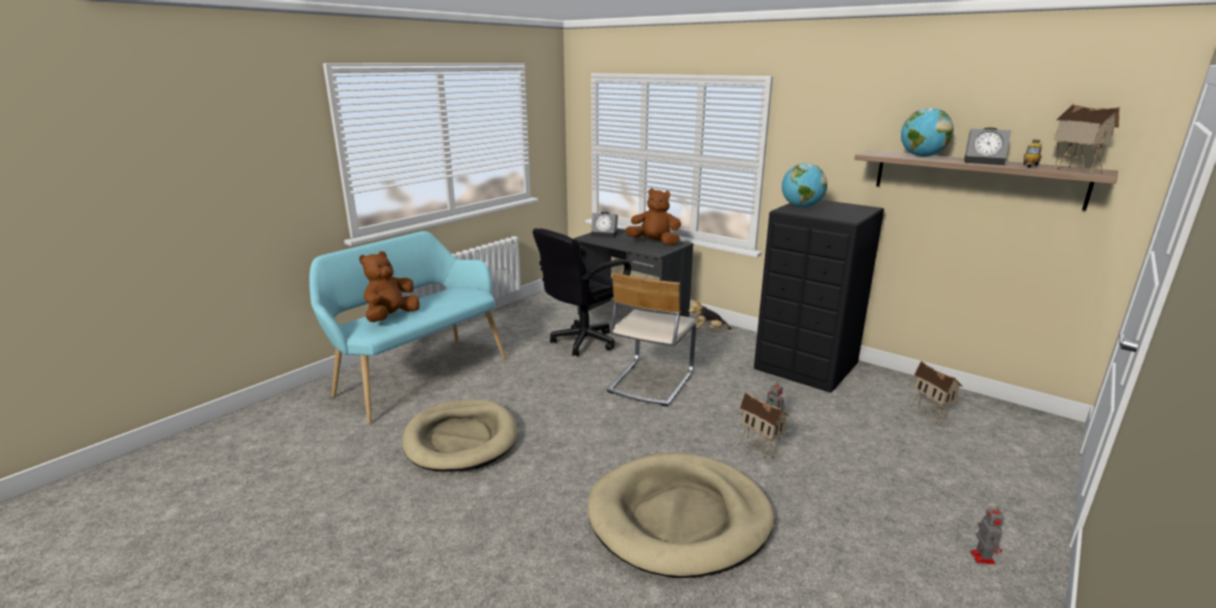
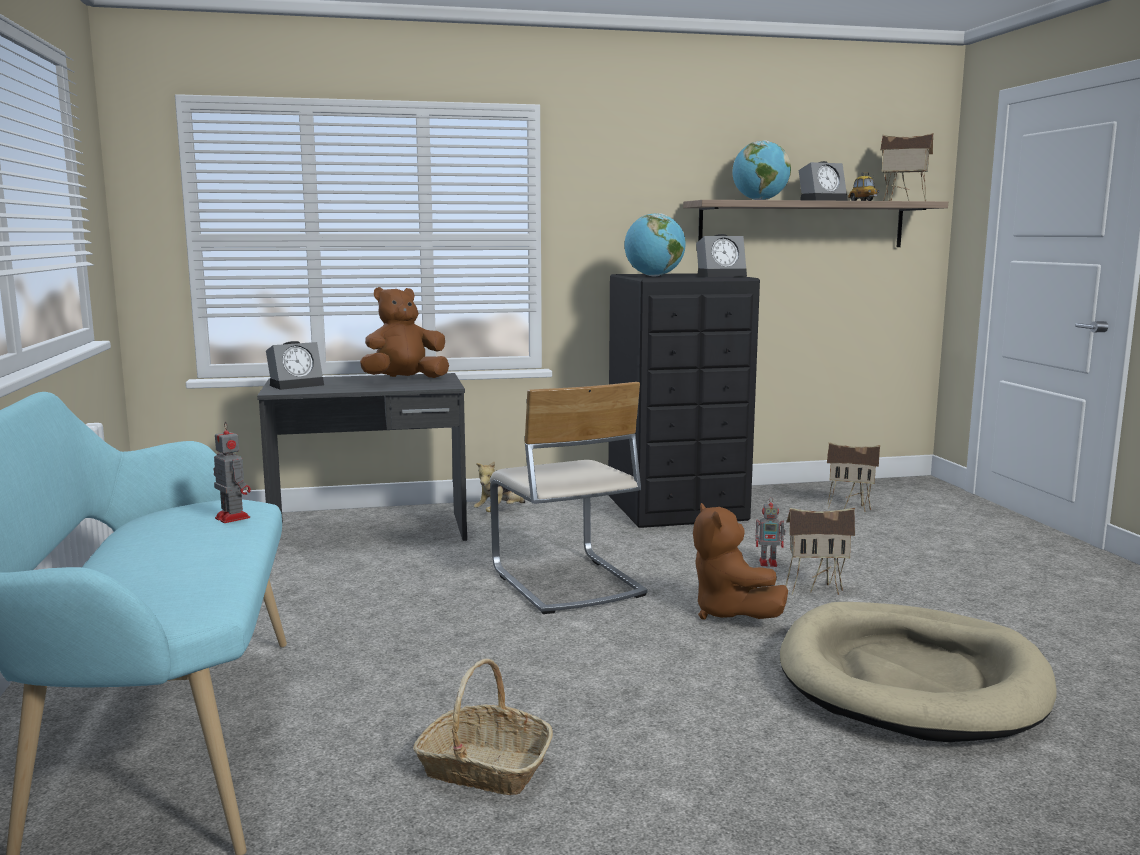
camera: 50 degrees left, 10 degrees down
(391, 317) = (159, 578): brown plush toy -> brown plush toy (730, 613)
(461, 439) = (483, 768): beige dog bed -> basket
(581, 344) = (368, 582): black office chair -> none
(850, 215) = (722, 276): none -> alarm clock
(982, 557) = (1095, 580): toy robot -> toy robot (231, 517)

